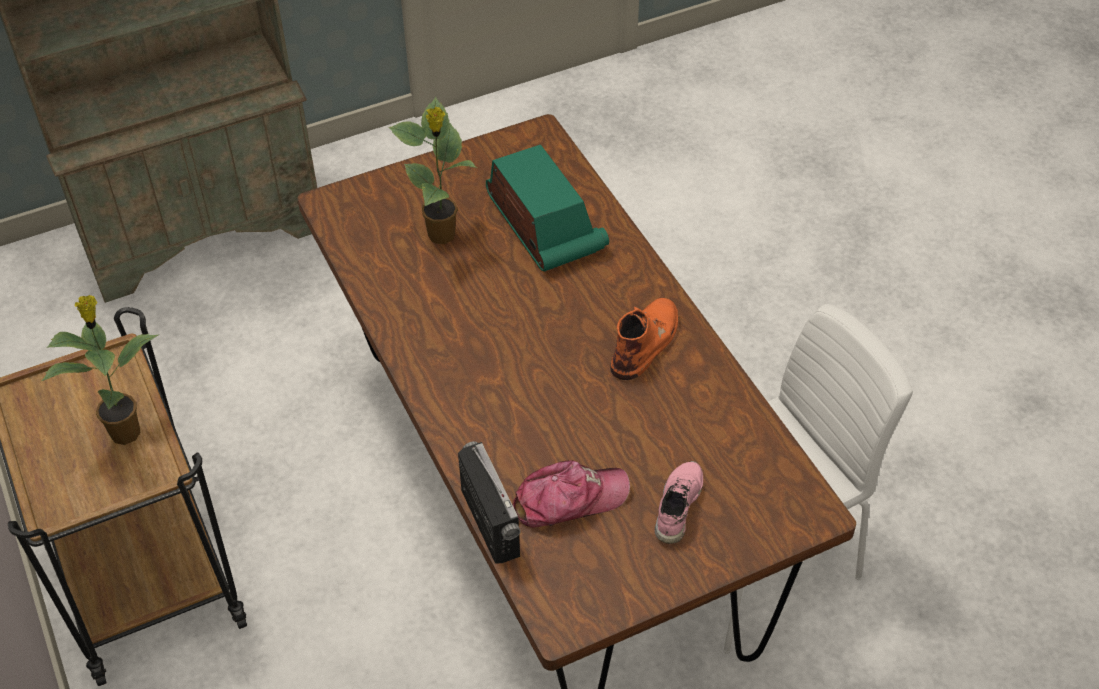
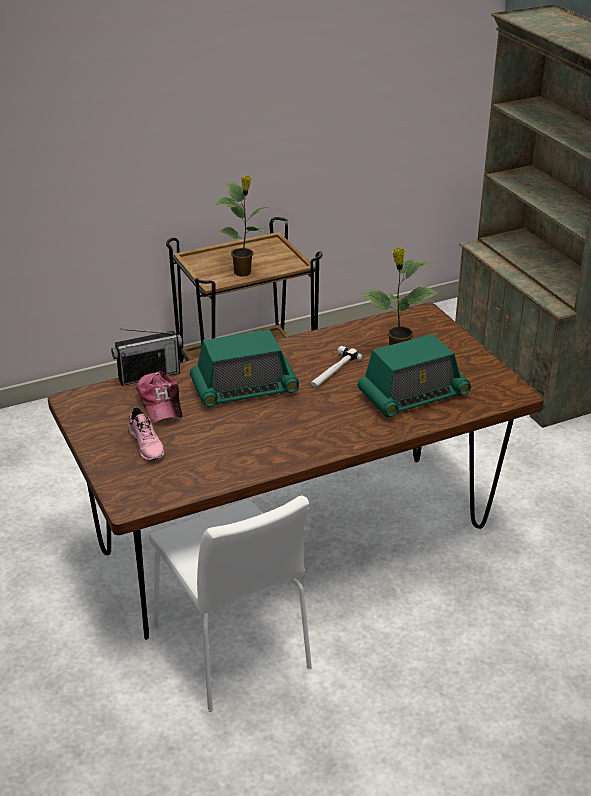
camera: 90 degrees right, 15 degrees down
(483, 303) = (333, 371): none -> hammer
(528, 400) = (244, 389): none -> radio
(646, 341) = (295, 437): orange boot -> none
(676, 506) = (147, 445): pink shoe -> pink shoe turned 45 degrees clockwise

